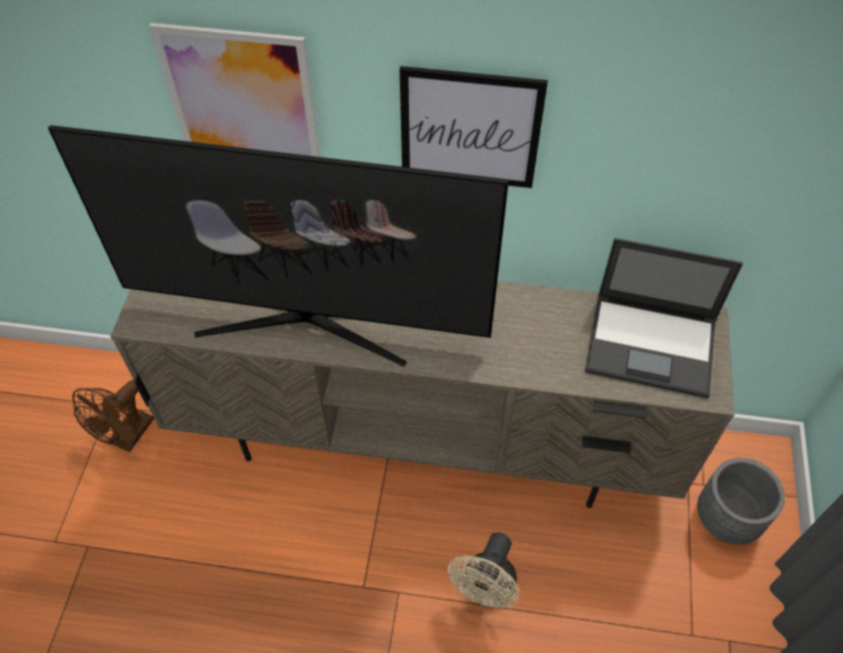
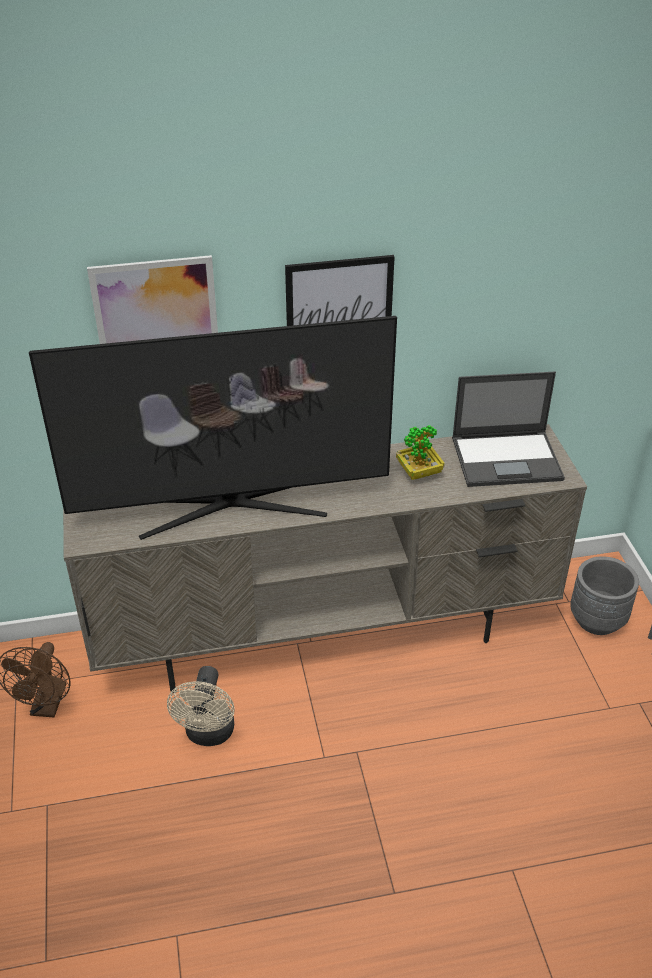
camera: 20 degrees left, 15 degrees down
(485, 590) = (430, 727): beige fan -> beige fan (208, 734)
(537, 334) = (419, 472): none -> potted plant

